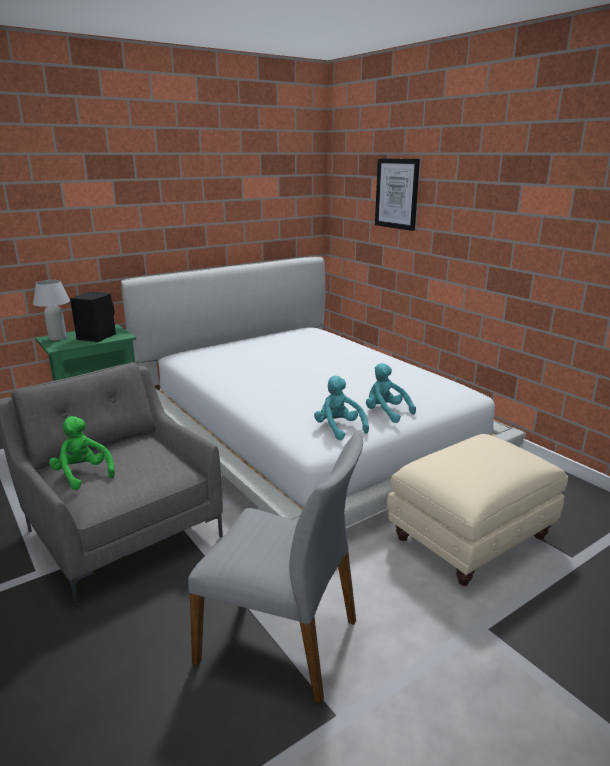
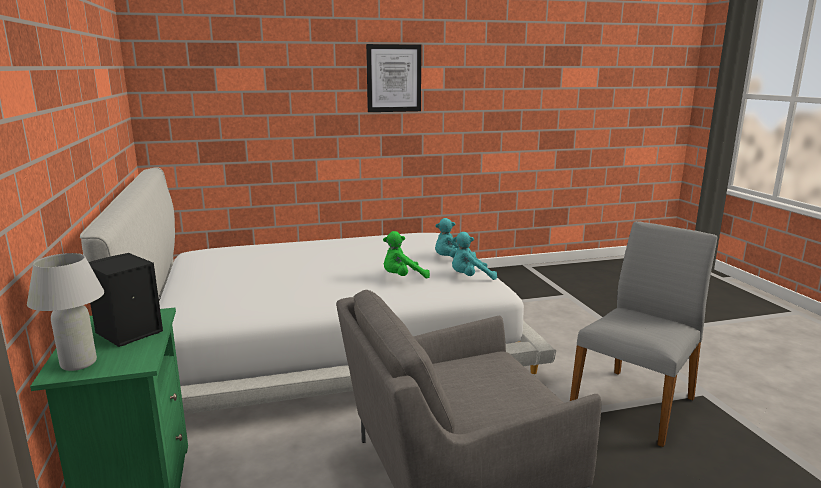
camera: 70 degrees left, 5 degrees down
(83, 474) = (484, 409): green plush toy -> green plush toy (402, 277)
(397, 193) = (261, 83): picture -> picture (394, 78)
(472, 537) = (534, 314): beige ottoman -> none

